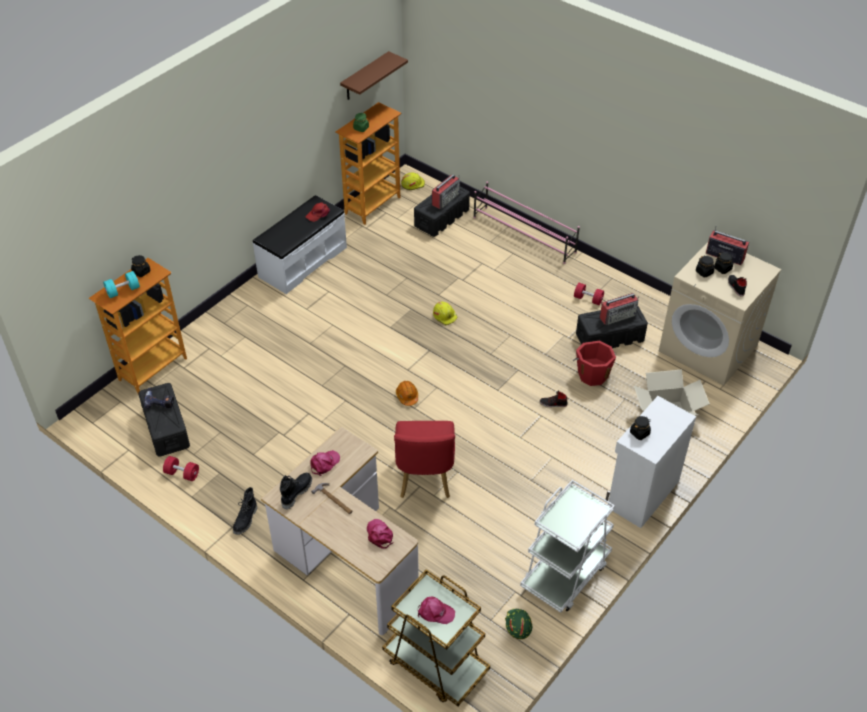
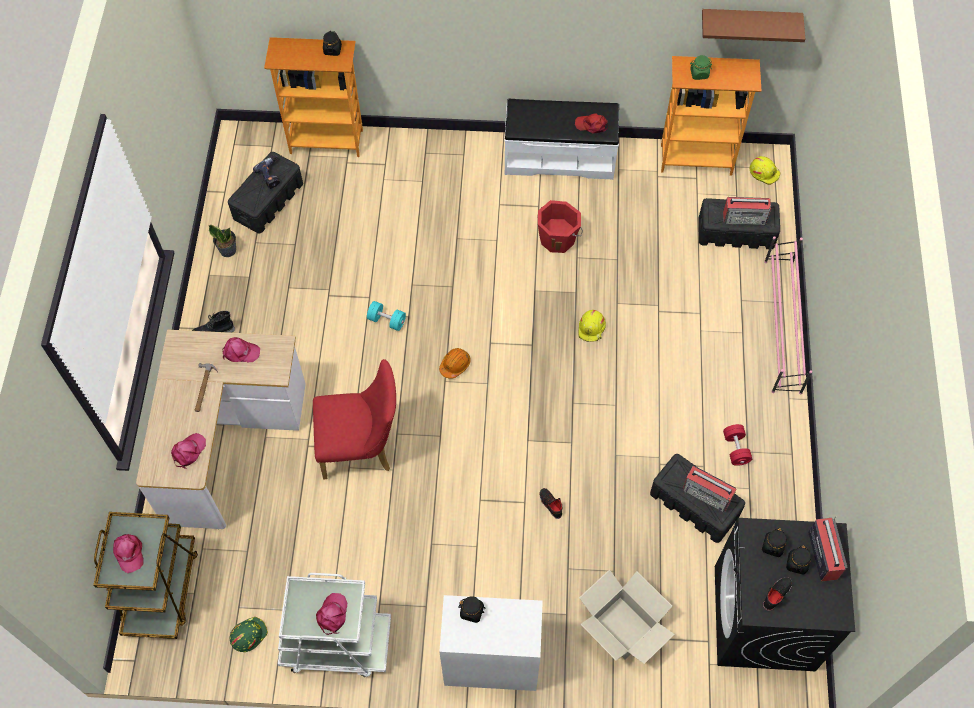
camera: 55 degrees right, 15 degrees up
(123, 291) = (298, 54): turquoise dumbbell -> turquoise dumbbell (387, 320)
(182, 474) = (228, 250): red dumbbell -> potted plant
(296, 492) = (191, 352): black boot -> none
(424, 480) = (362, 448): red chair -> red chair turned 150 degrees counterclockwise
(582, 512) = (332, 615): none -> pink cap
(592, 374) = (623, 518): red bucket -> red bucket (558, 238)
(708, 348) = (764, 619): beige washing machine -> black washing machine

